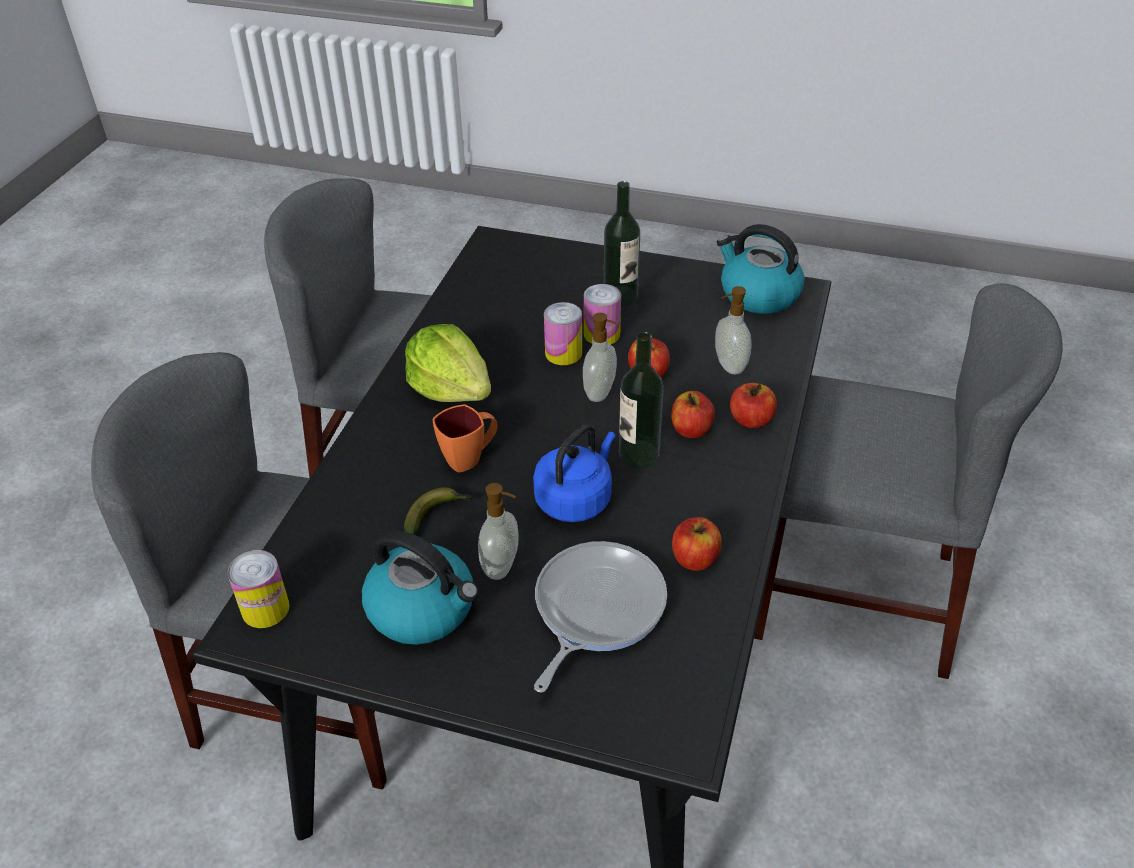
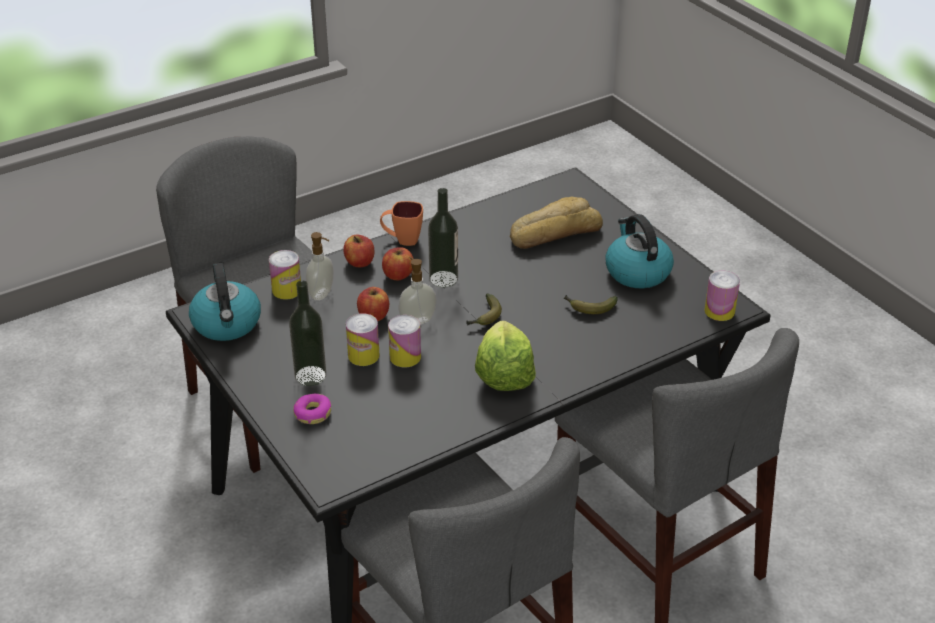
camera: 140 degrees left, 5 degrees down
(470, 458) = (539, 326): orange mug -> orange mug (402, 240)
(502, 566) = (579, 269): soap dispenser -> none
(539, 435) = (484, 317): none -> banana
(574, 272) = (312, 414): none -> donut
(576, 499) = (505, 277): blue kettle -> none
(595, 609) = (554, 232): frying pan -> bread
(694, 558) = (482, 226): apple -> none
(766, 350) = (287, 290): none -> can

